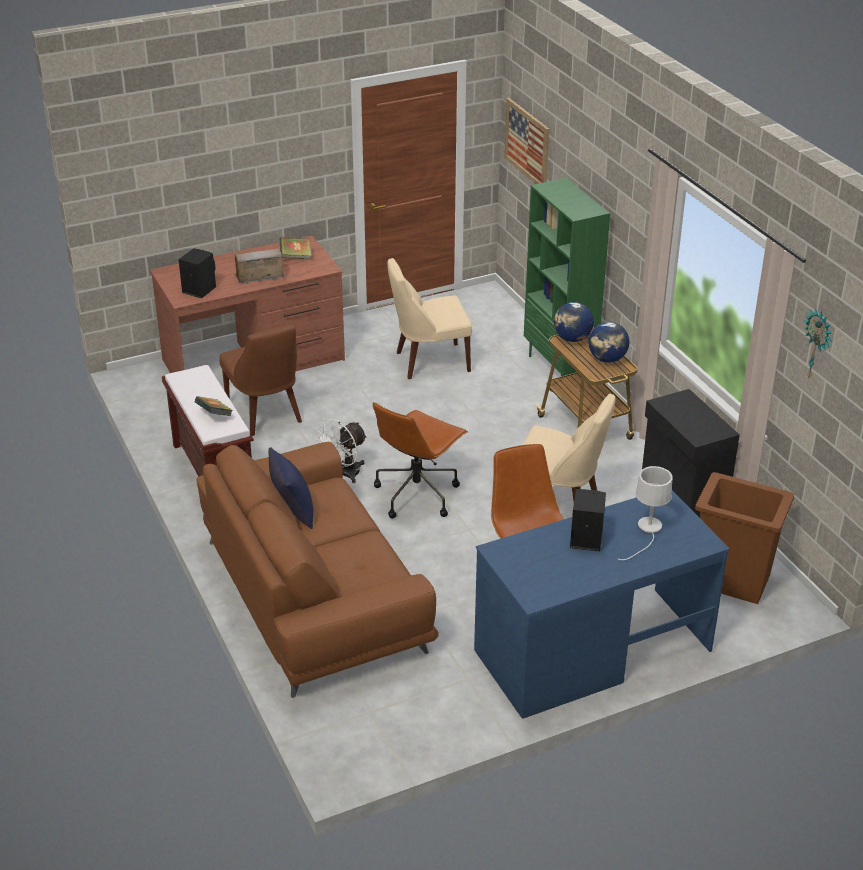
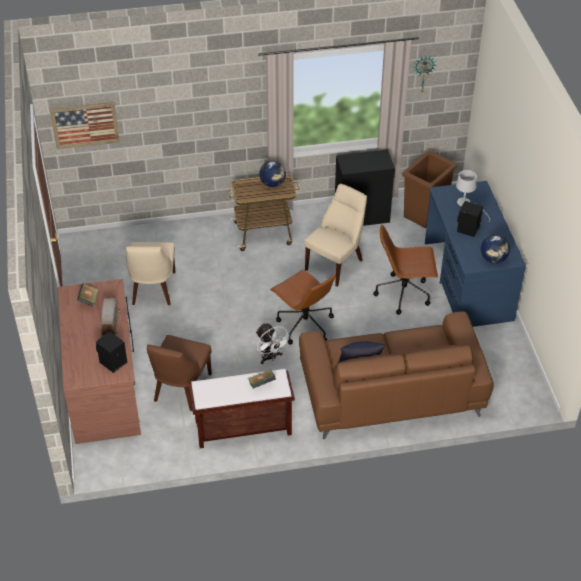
camera: 75 degrees left, 10 degrees up
(265, 414) = (181, 389): brown chair -> brown chair turned 120 degrees clockwise
(559, 369) = (191, 228): green bookcase -> none
(572, 339) = (243, 192): globe -> globe (493, 259)

